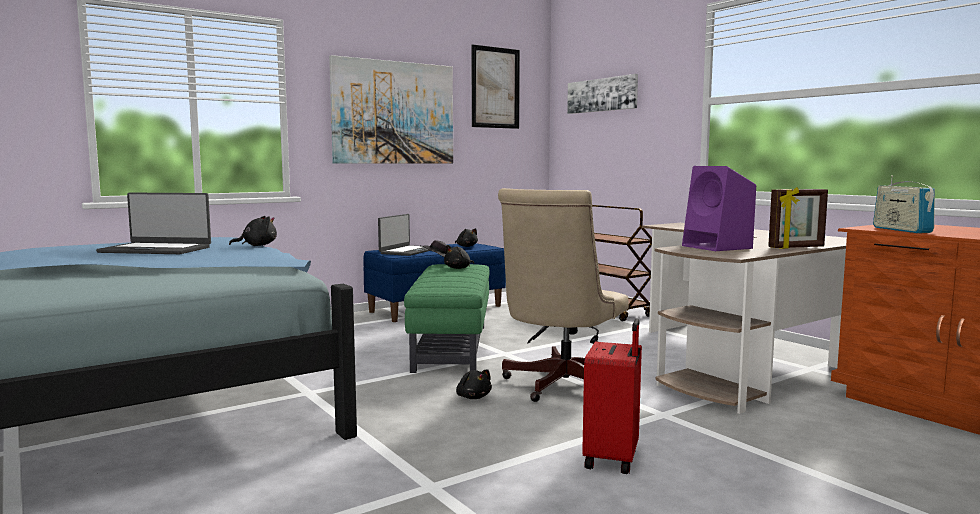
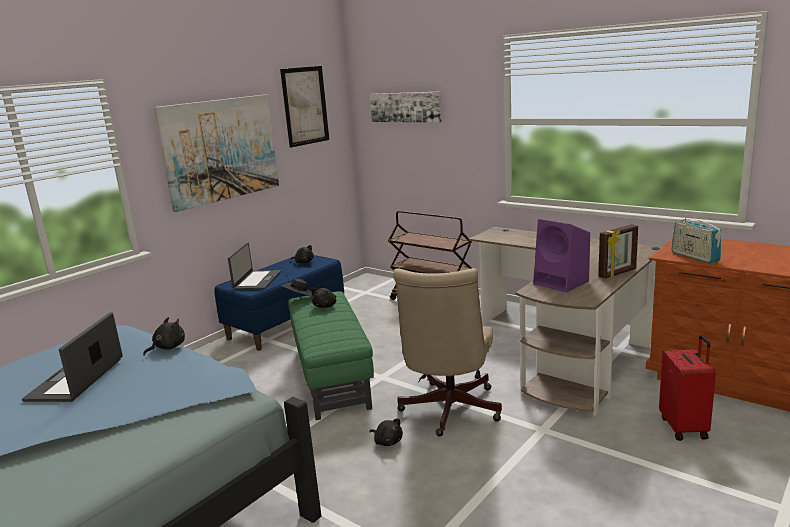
camera: 15 degrees left, 10 degrees up
(156, 249) = (77, 379): laptop -> laptop turned 105 degrees clockwise
(613, 459) = (533, 492): red suitcase -> red suitcase (684, 428)

